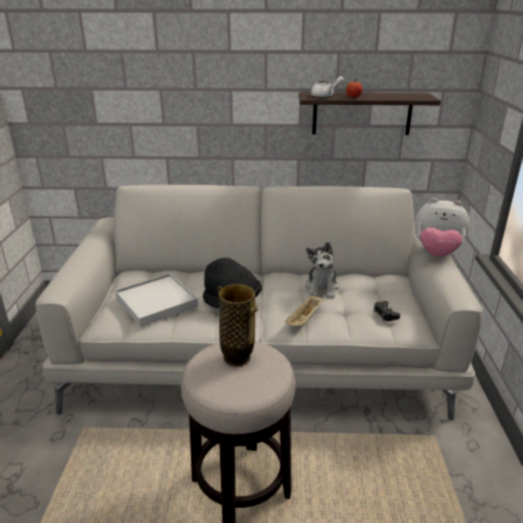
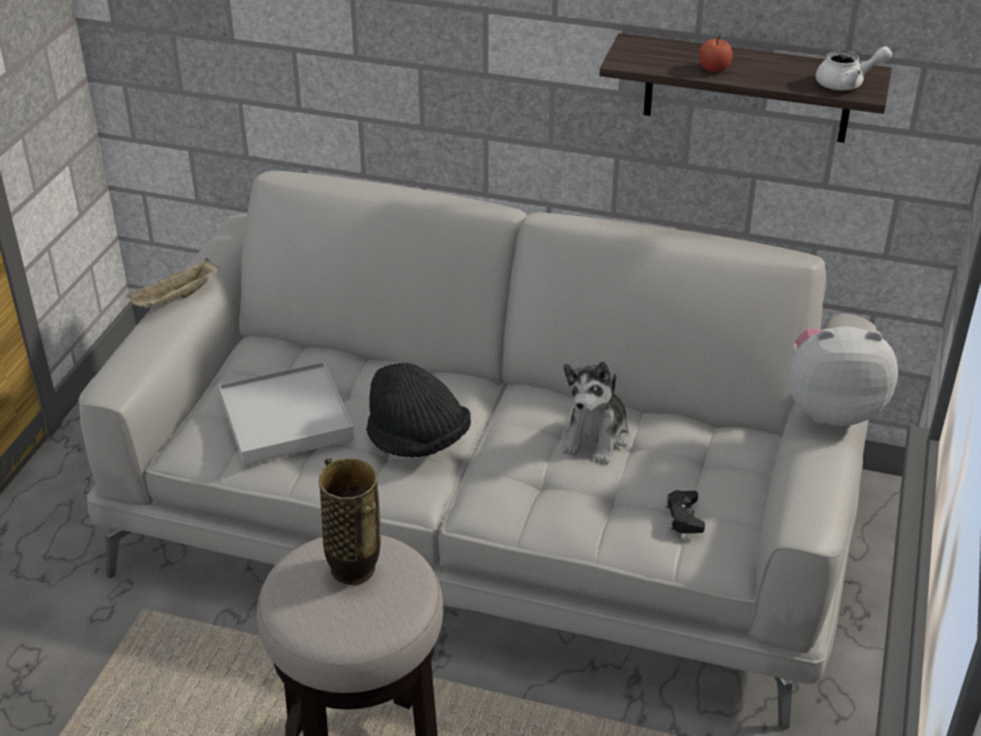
camera: 15 degrees right, 10 degrees up
(305, 319) = (532, 501): beige tray -> beige tray (176, 298)
(325, 96) = (661, 57): white teapot -> white teapot (847, 83)
(436, 253) = (831, 409): plush toy -> plush toy turned 150 degrees clockwise

